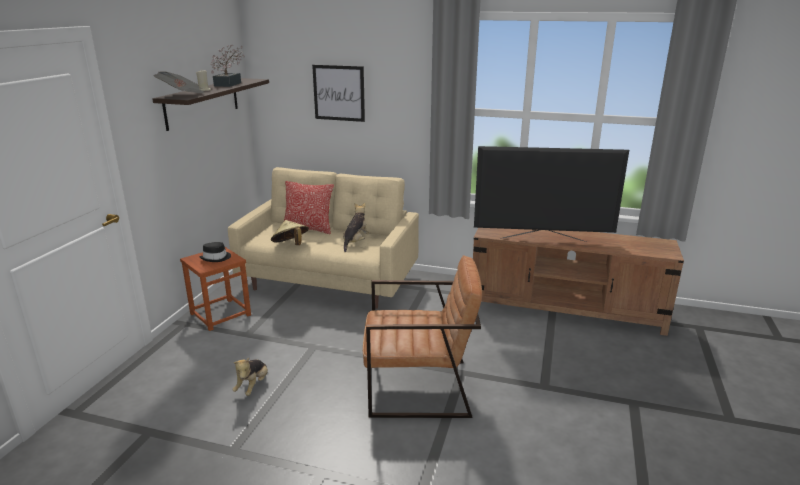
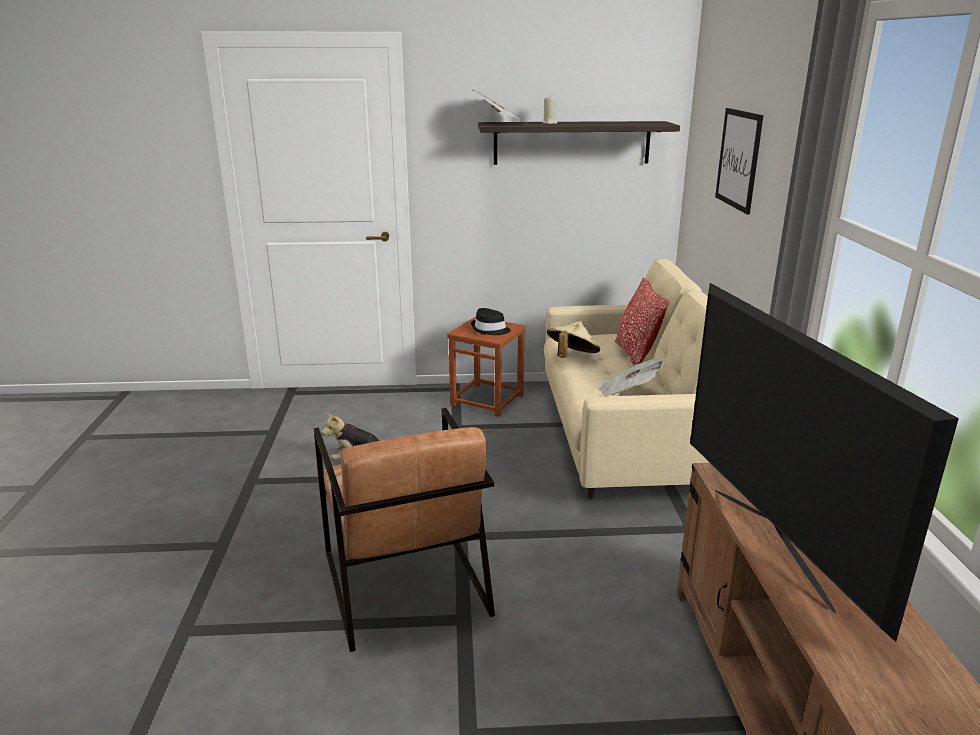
camera: 70 degrees right, 0 degrees up
(229, 84) = (609, 123): potted plant -> none
(355, 242) = (627, 393): plush toy -> newspaper

